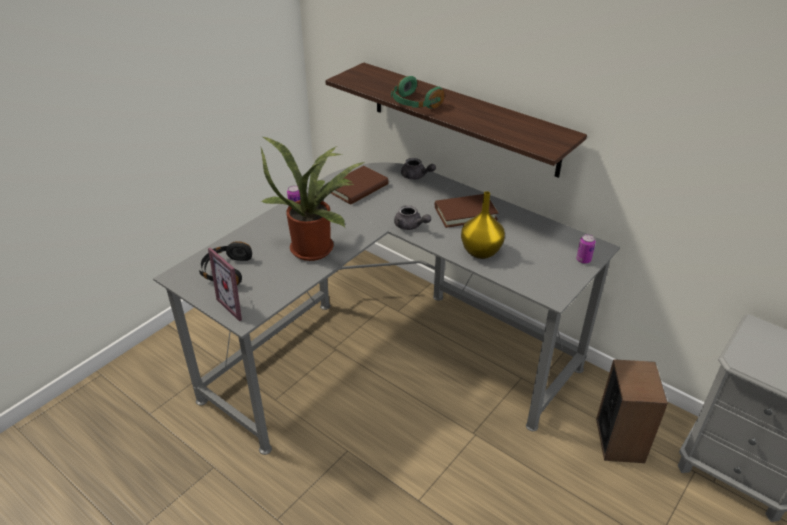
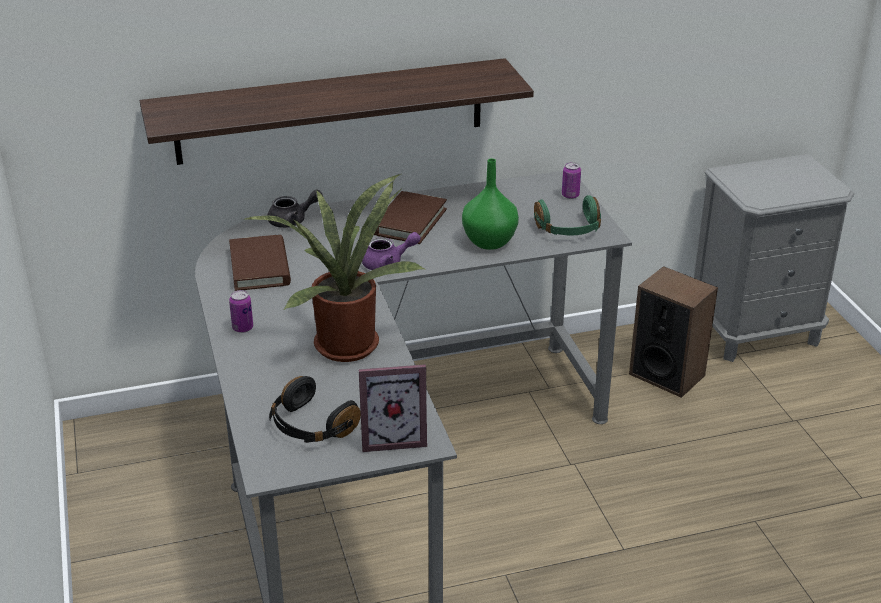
camera: 55 degrees left, 5 degrees down
(410, 226) = (388, 263): grey teapot -> purple teapot
(414, 104) = (306, 109): green headphones -> green headphones (568, 230)
(480, 251) = (488, 242): yellow vase -> green vase

